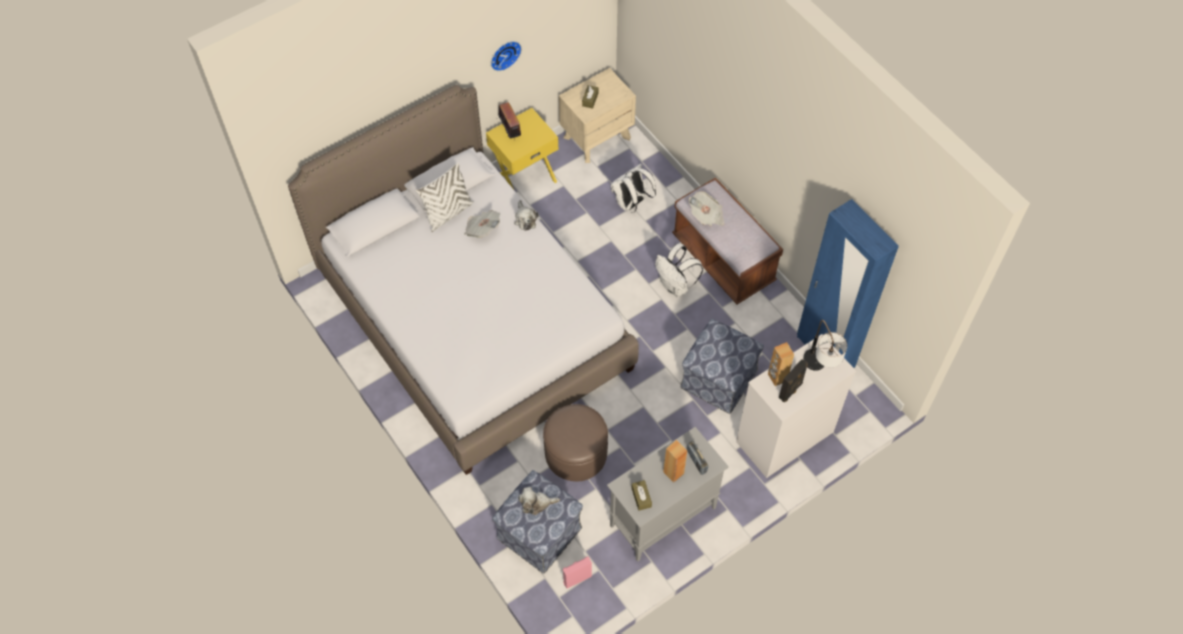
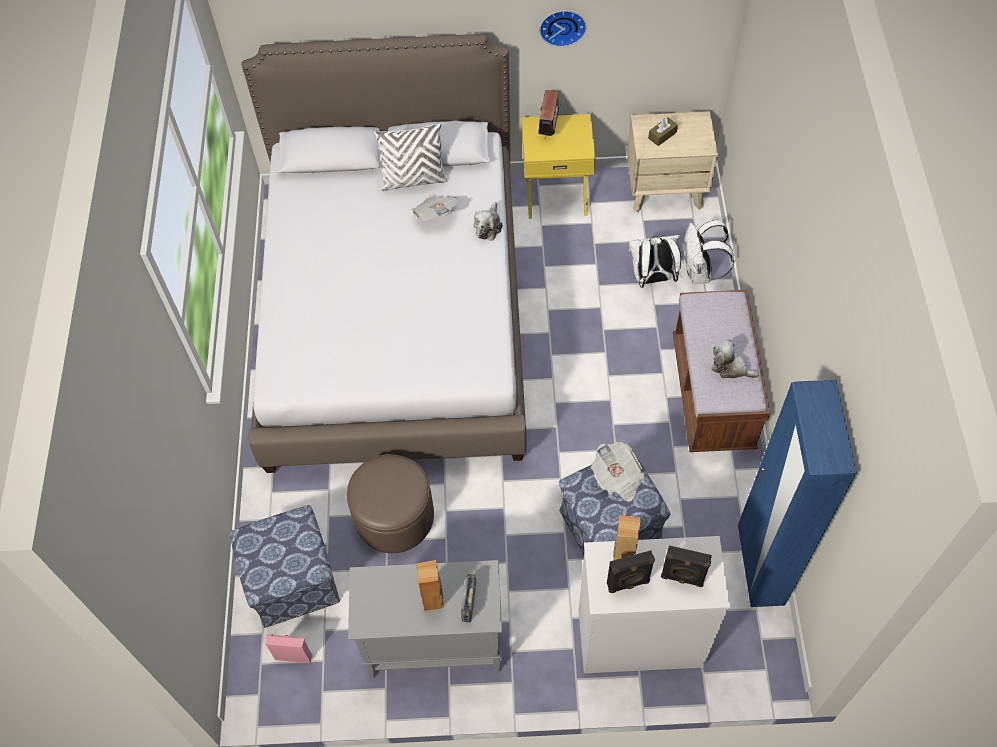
camera: 35 degrees right, 0 degrees up
(536, 503) = (282, 544): plush toy -> plush toy (730, 368)
(641, 497) = (375, 605): brown tissue box -> none
(675, 286) = (636, 394): white backpack -> white backpack (700, 273)
(706, 216) = (703, 327): newspaper -> newspaper (617, 478)
(818, 370) = (682, 578): table lamp -> black speaker

